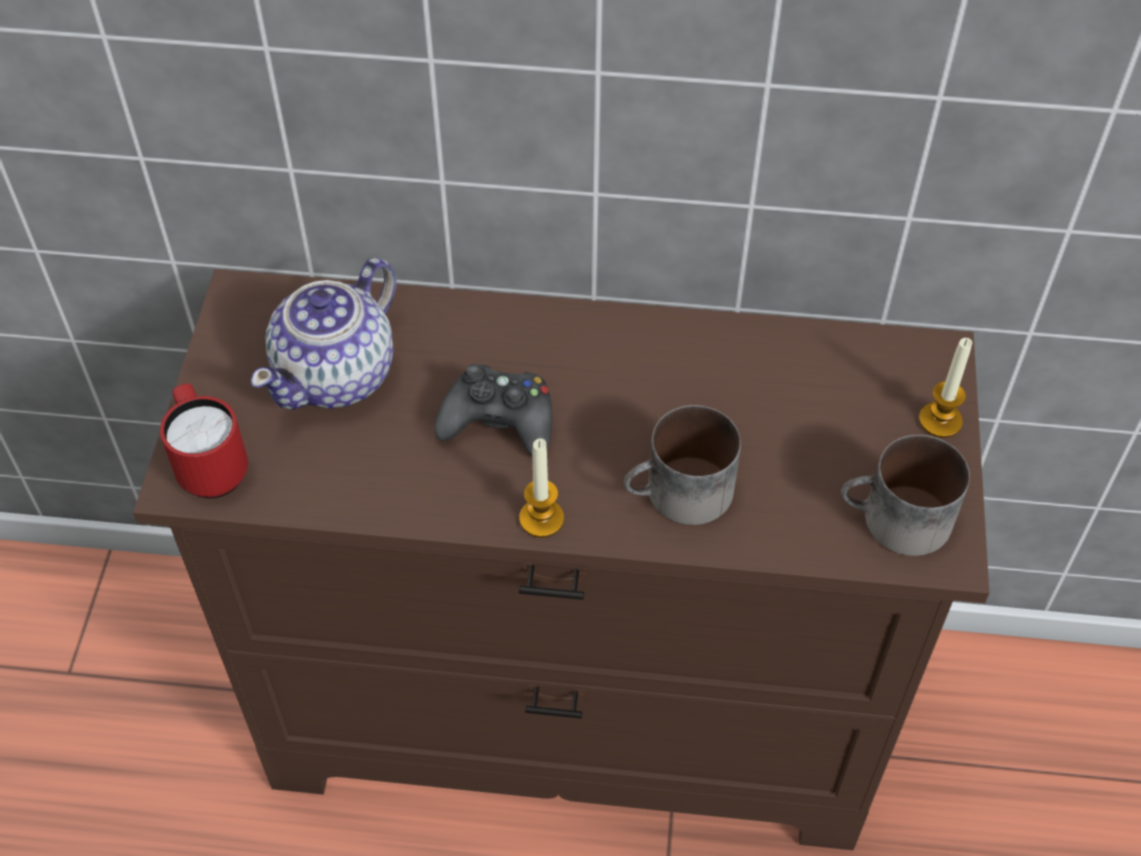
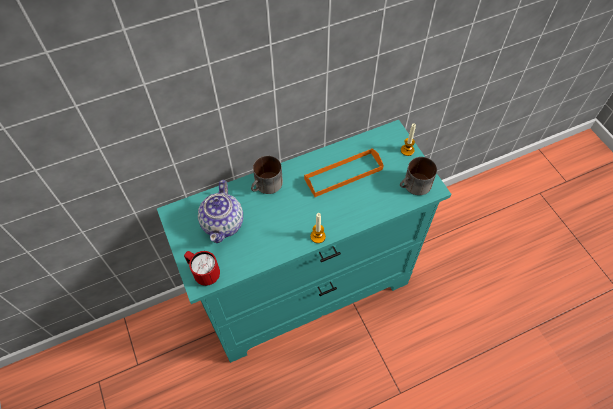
camera: 30 degrees left, 5 degrees up
(499, 421) = (284, 213): black game controller -> none
(574, 715) = (307, 289): brown dresser -> turquoise dresser
(680, 496) = (352, 209): mug -> mug (267, 186)
(719, 400) = (343, 174): none -> orange tray

